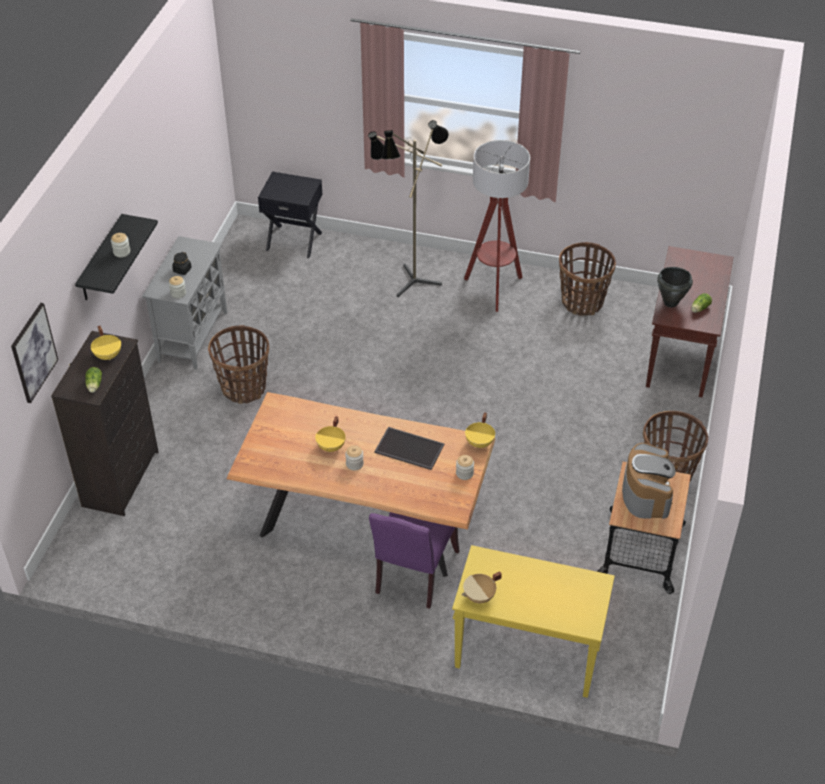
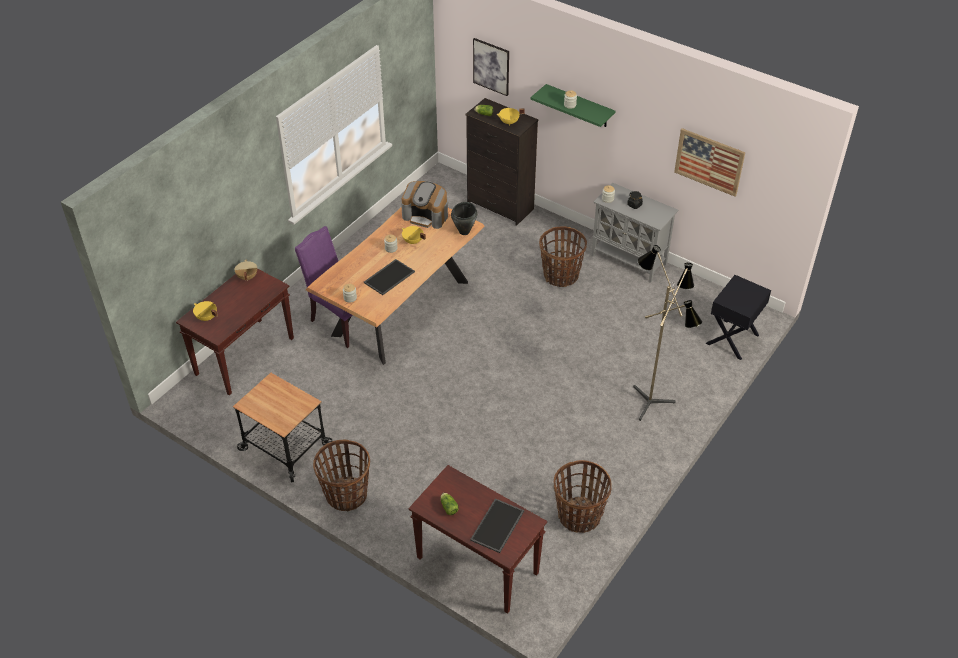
camera: 110 degrees right, 0 degrees up
(101, 259) = (579, 106): black shelf -> green shelf
(177, 150) = (709, 162): none -> picture
(480, 443) = (373, 314): yellow cooking pot -> yellow cooking pot (206, 318)
(494, 289) = (621, 456): floor lamp -> none
(526, 655) = (245, 356): yellow console table -> brown console table
(646, 493) = (282, 403): coffee machine -> coffee machine (426, 215)
(670, 302) = (466, 488): black cooking pot -> black cooking pot (464, 231)
(697, 273) = (498, 526): none -> tray

